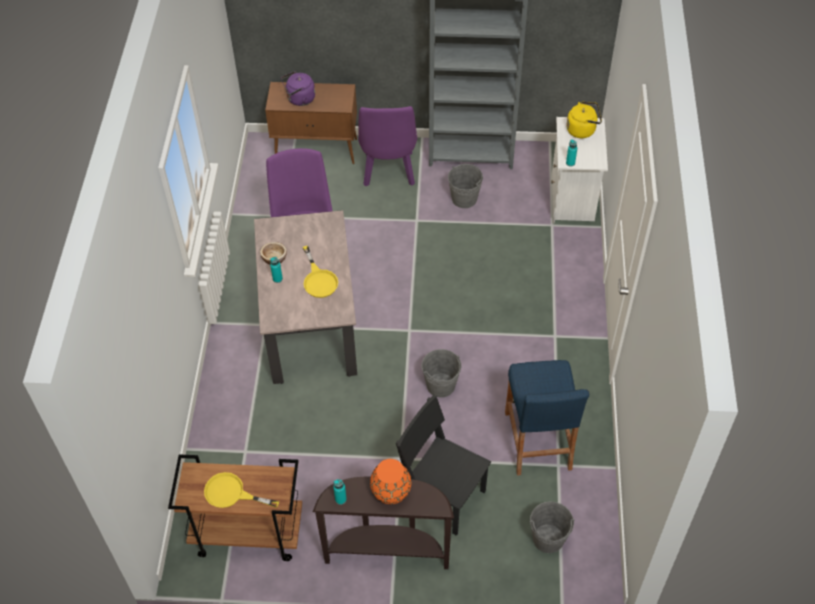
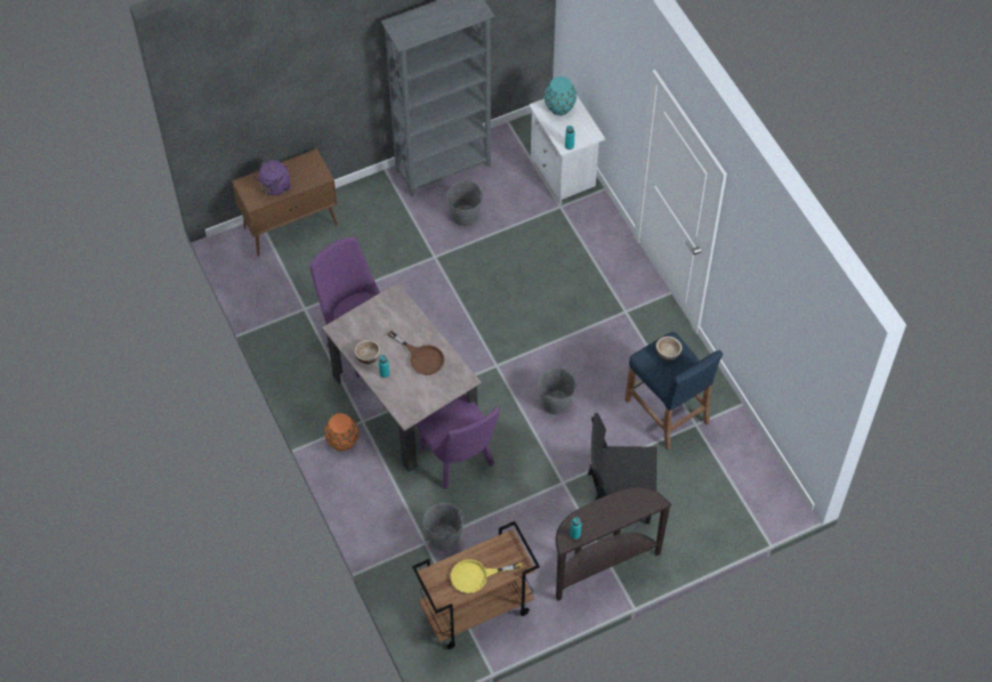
camera: 30 degrees left, 5 degrees up
(319, 280) = (422, 357): yellow frying pan -> brown frying pan
(389, 173) = (377, 220): purple chair -> purple chair (460, 462)
(391, 492) = (611, 509): orange vase -> orange vase (342, 441)
(548, 376) = (668, 353): none -> bowl
(548, 538) = (724, 489): grey bucket -> grey bucket (444, 537)
(582, 130) = (560, 108): yellow kettle -> turquoise vase

